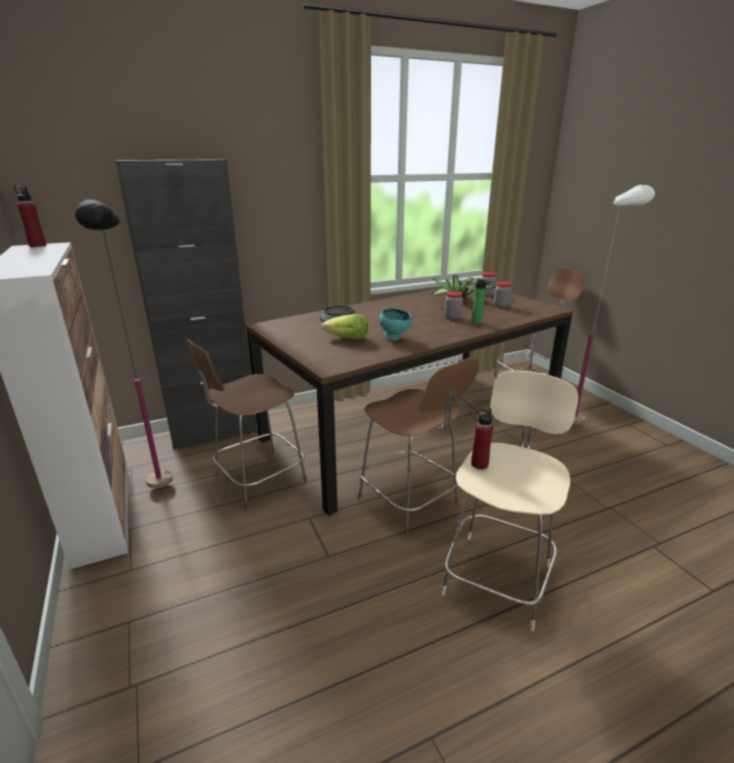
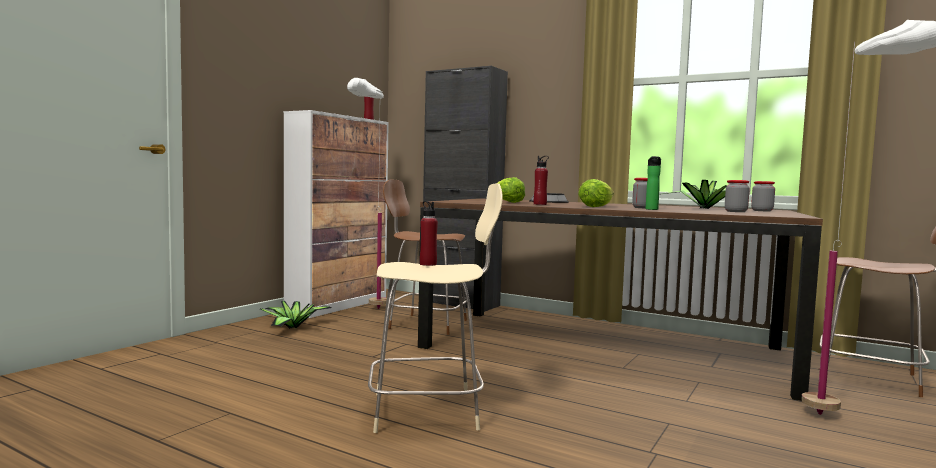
camera: 55 degrees right, 20 degrees down
(152, 583) = (292, 327): none -> potted plant
(162, 499) = (367, 312): black floor lamp -> white floor lamp
(395, 338) = (540, 204): turquoise bowl -> red bottle
(410, 502) = (481, 366): brown chair -> none
(437, 328) = (596, 206): none -> lettuce

